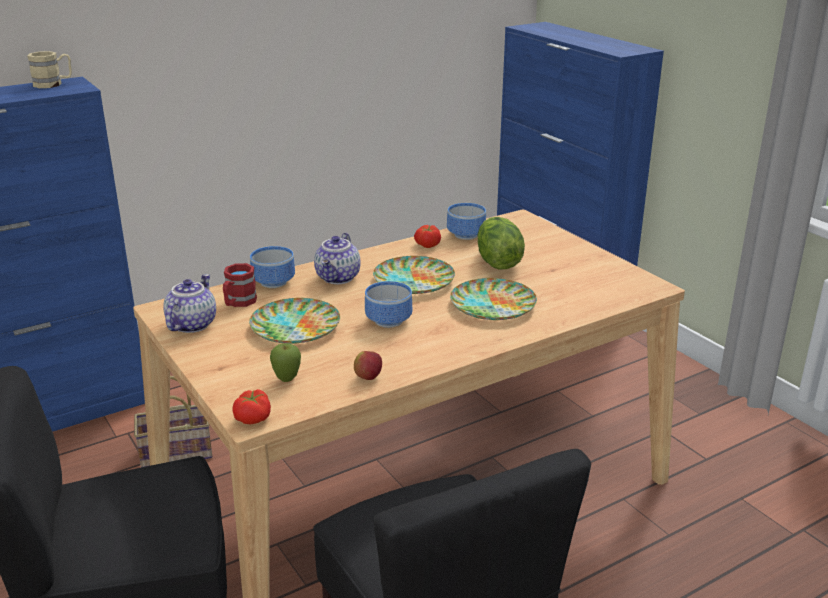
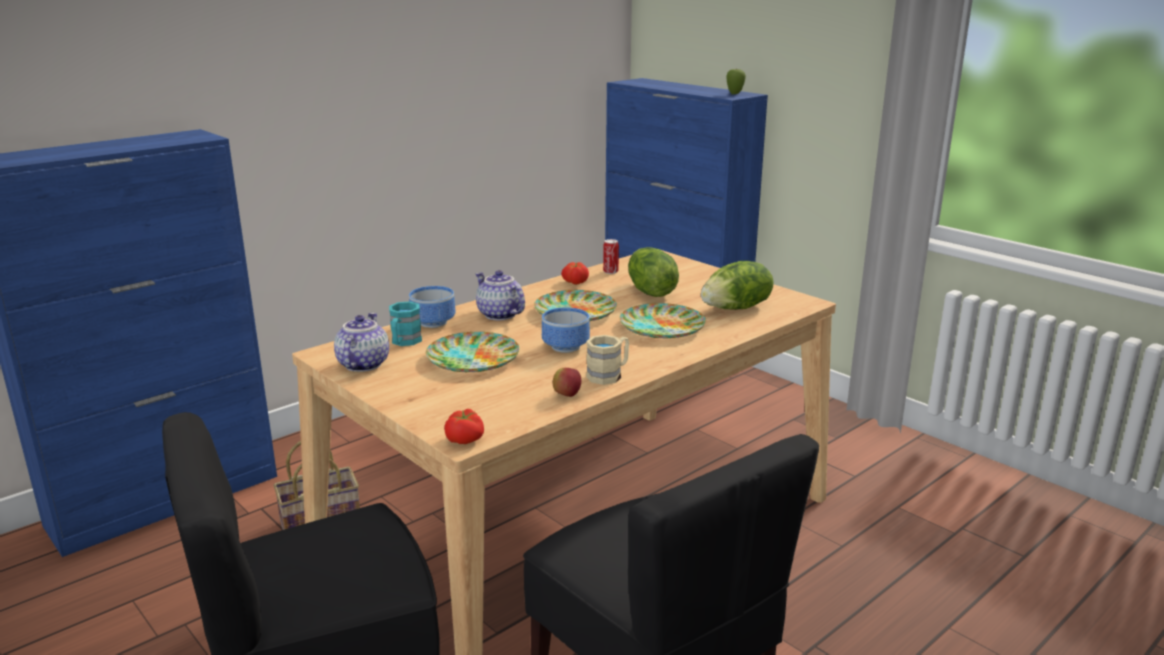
camera: 10 degrees left, 5 degrees down
(53, 84) = (173, 135): beige mug -> beige mug (609, 375)
(238, 303) = (404, 342): red mug -> turquoise mug
(287, 380) = (485, 404): apple -> apple (734, 94)
(339, 278) = (499, 315): teapot -> teapot turned 135 degrees clockwise
(467, 235) = (610, 271): bowl -> can
(578, 288) = (737, 308): none -> lettuce

